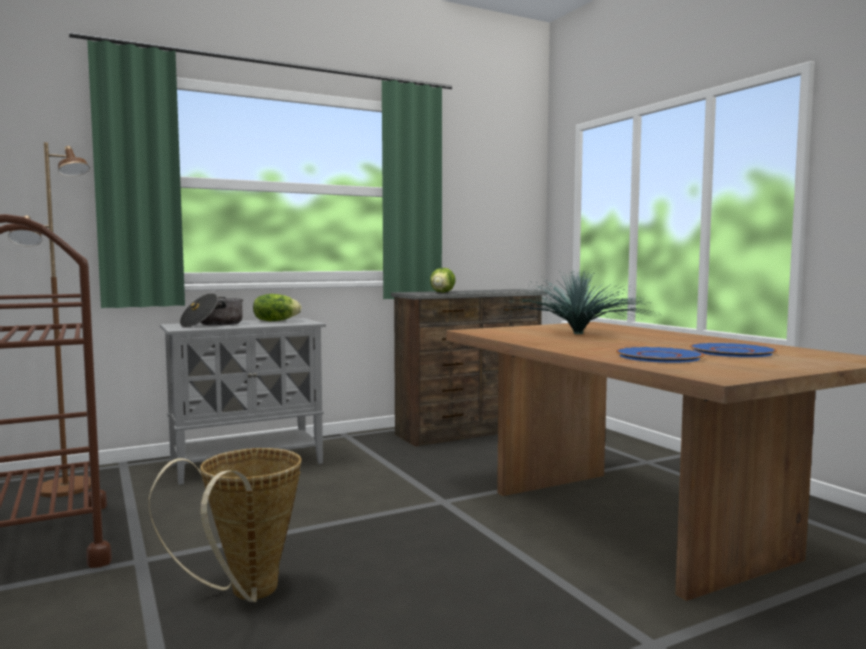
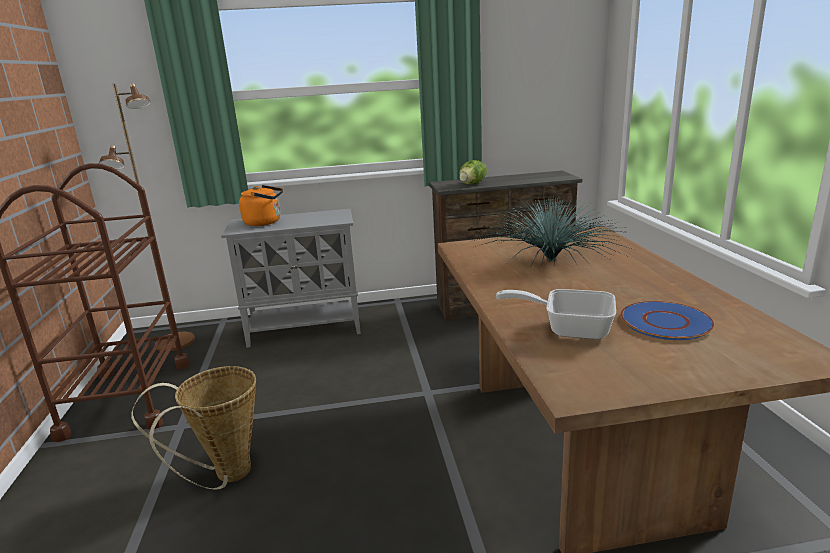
camera: 20 degrees right, 15 degrees up
(213, 324) = (265, 222): cooking pot -> orange kettle
(275, 321) = (319, 216): lettuce -> none
(658, 356) = (568, 328): blue plate -> frying pan

